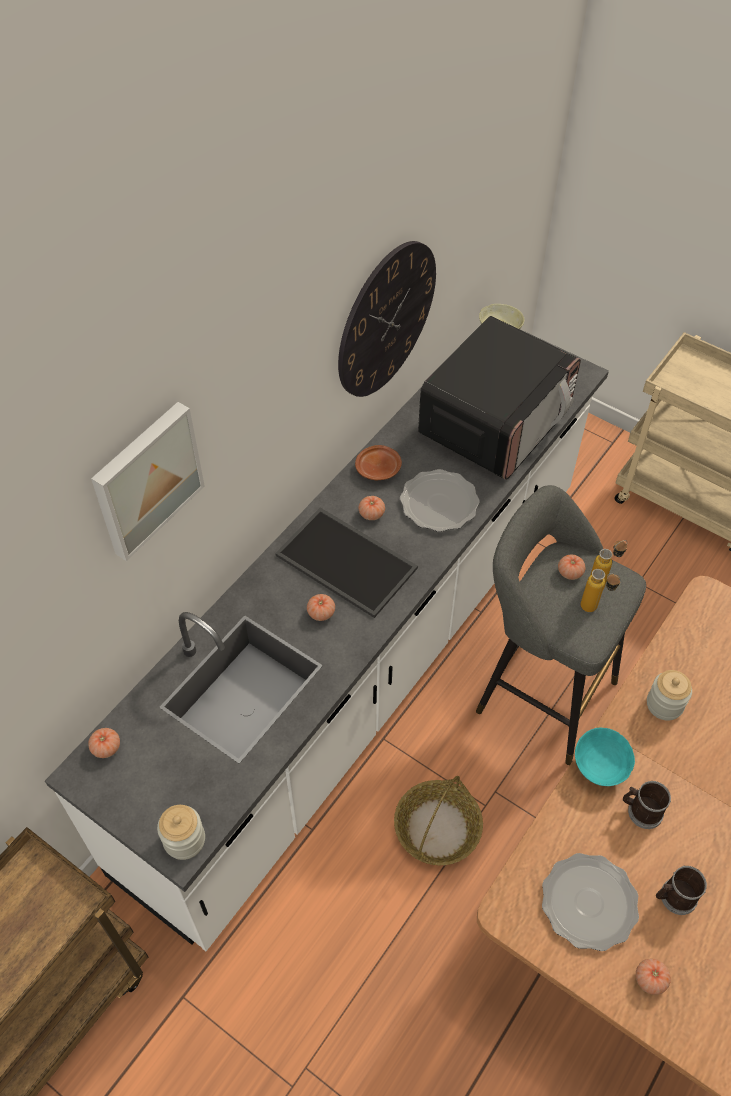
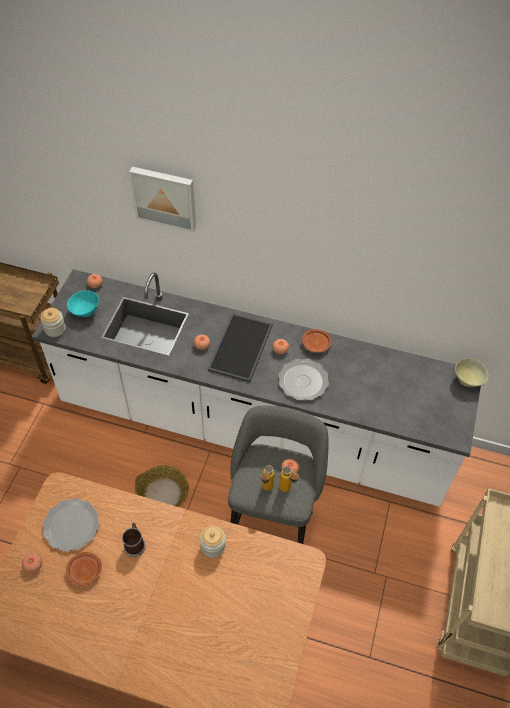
camera: 70 degrees right, 0 degrees up
(386, 320) = (372, 281): wall clock -> none
(495, 423) = (383, 396): microwave -> none
(598, 768) = (157, 516): turquoise bowl -> turquoise bowl (85, 311)
(674, 897) = (84, 571): mug -> brown plate

